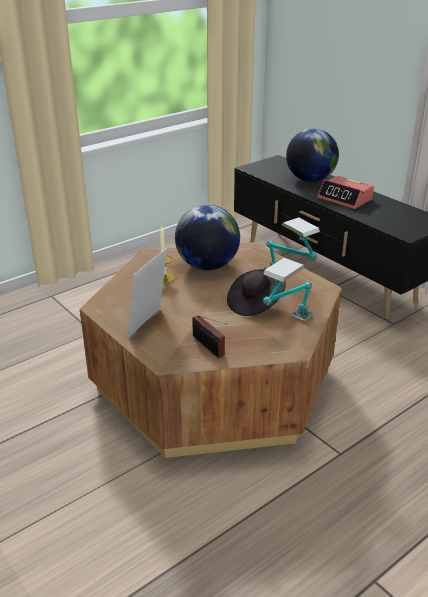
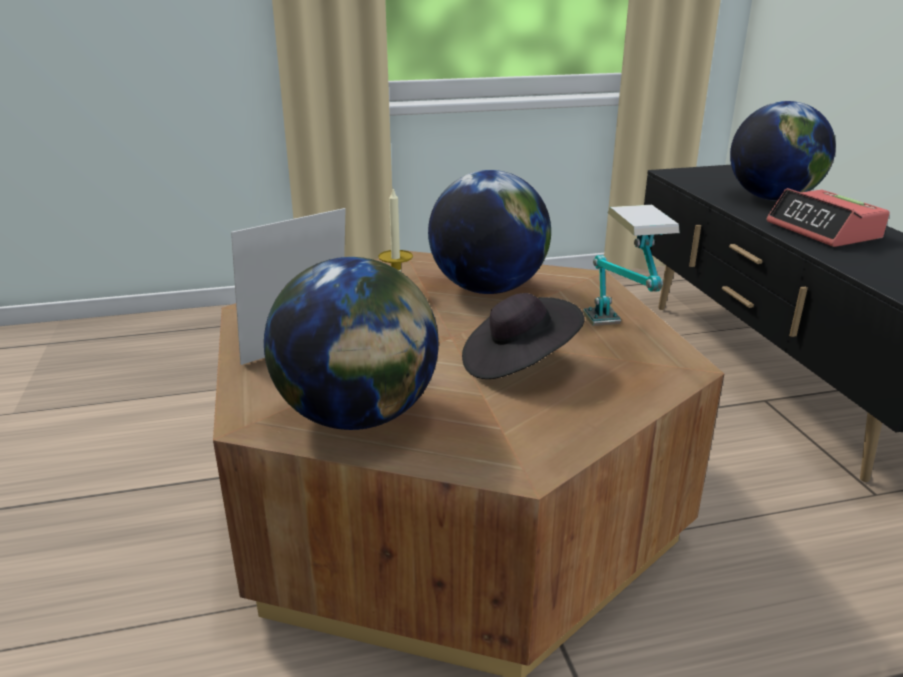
camera: 25 degrees right, 5 degrees down
(209, 347) = (358, 416): radio -> globe
(286, 327) = (544, 419): table lamp -> none

